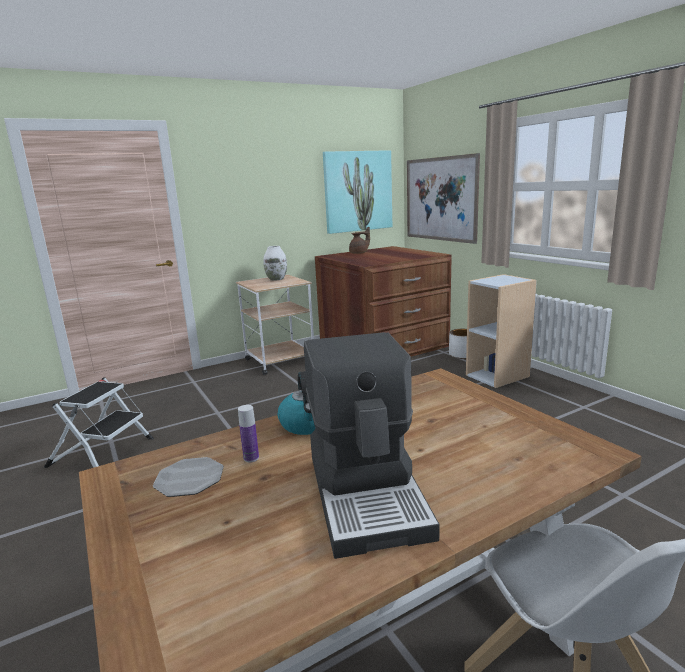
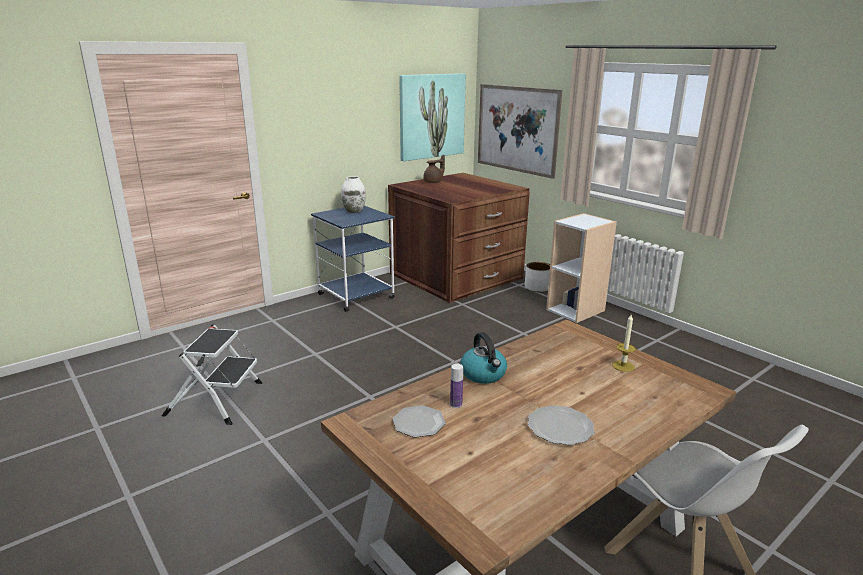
camera: 10 degrees left, 5 degrees up
(281, 361) = (357, 295): beige cart -> blue cart
(368, 493) = (560, 427): coffee machine -> plate
(489, 419) = (623, 366): none -> candle

